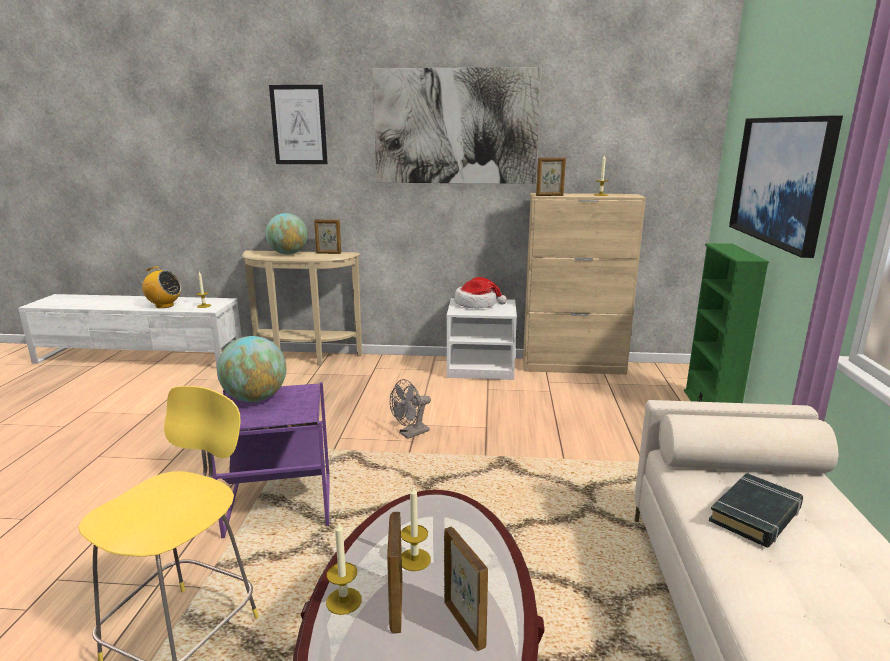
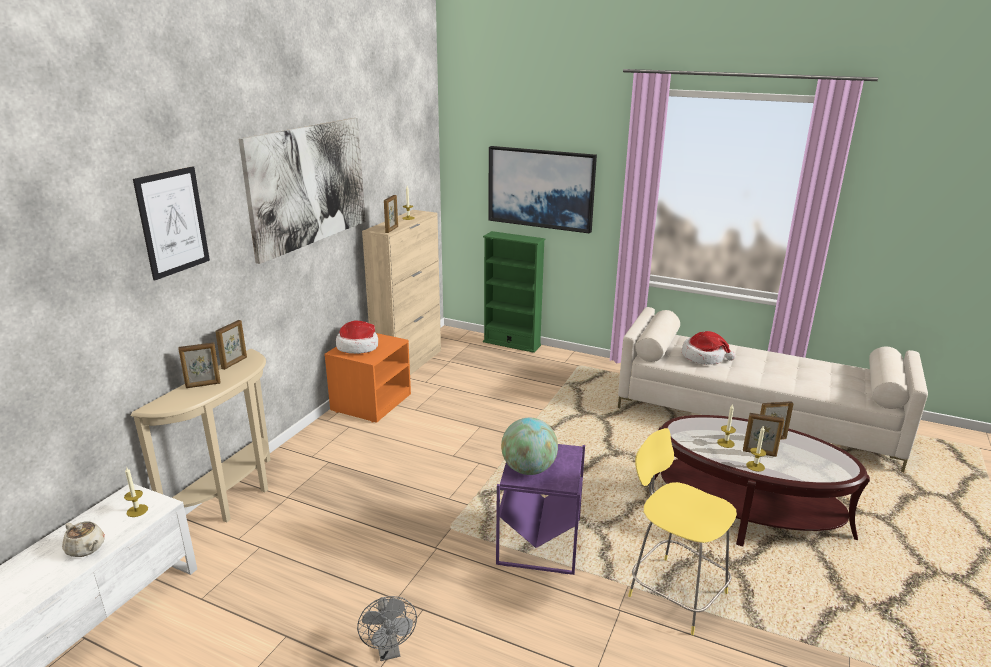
camera: 70 degrees left, 5 degrees up
(164, 305) = (86, 548): radio -> beige teapot
(288, 254) = (203, 385): globe -> picture frame
(410, 434) = (467, 461): grey fan -> grey fan (389, 651)
(481, 368) = (371, 402): white nightstand -> orange nightstand
(755, 515) = (704, 357): black book -> hat

